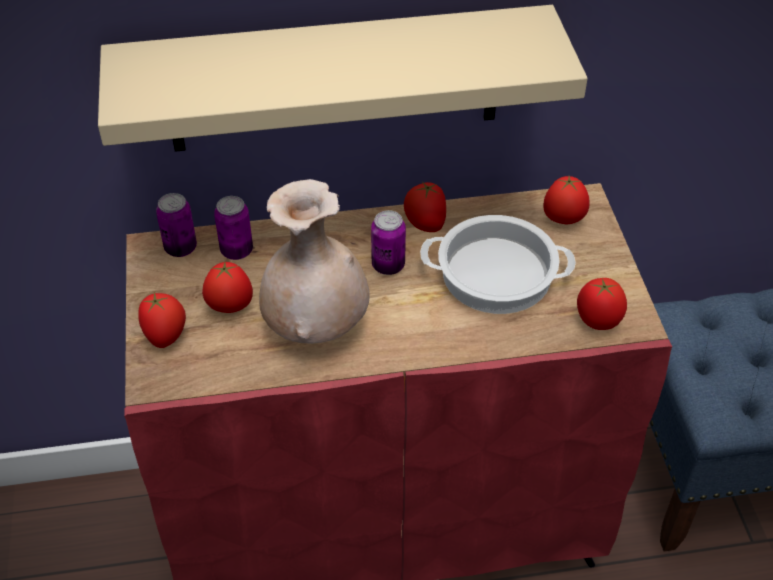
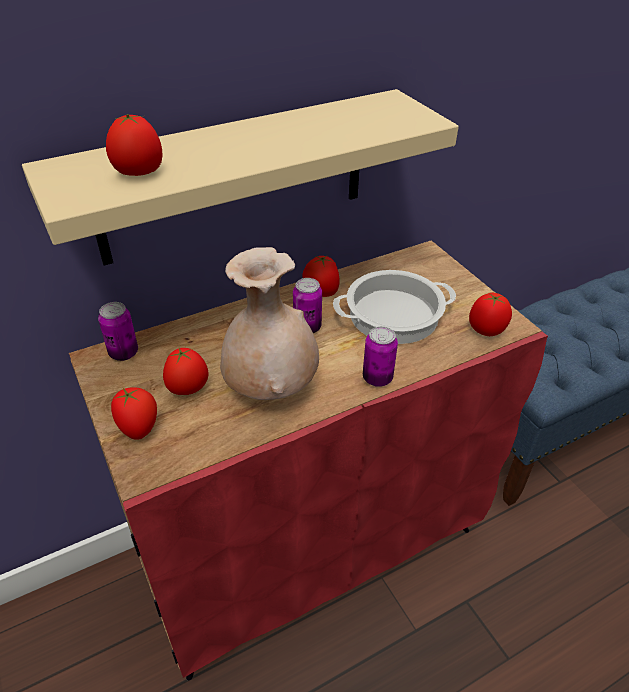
camera: 20 degrees left, 5 degrees down
(237, 251) = (175, 344): can -> can (377, 378)
(563, 219) = (420, 268): tomato -> tomato (139, 174)

